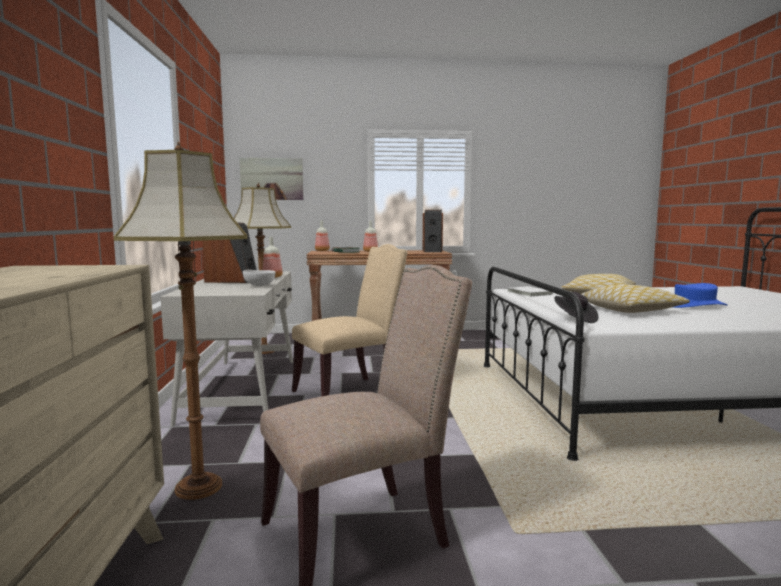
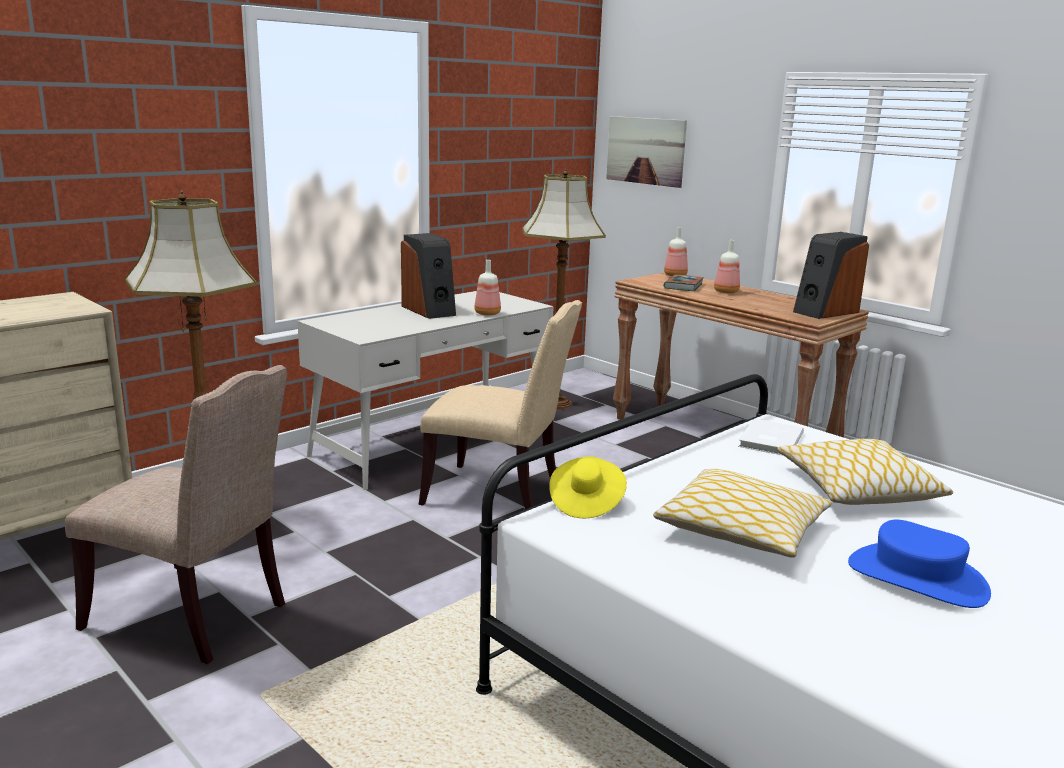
camera: 50 degrees right, 10 degrees up
(259, 285) = (415, 326): white bowl -> none
(575, 319) = (585, 503): black hat -> yellow hat

